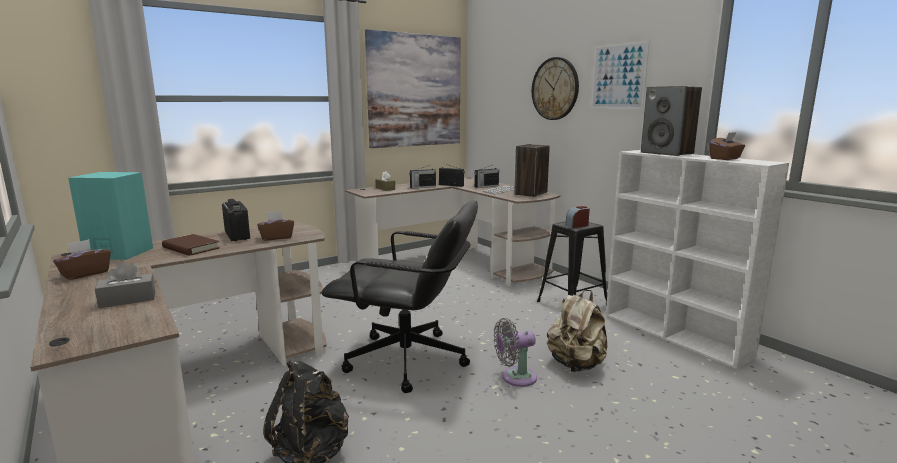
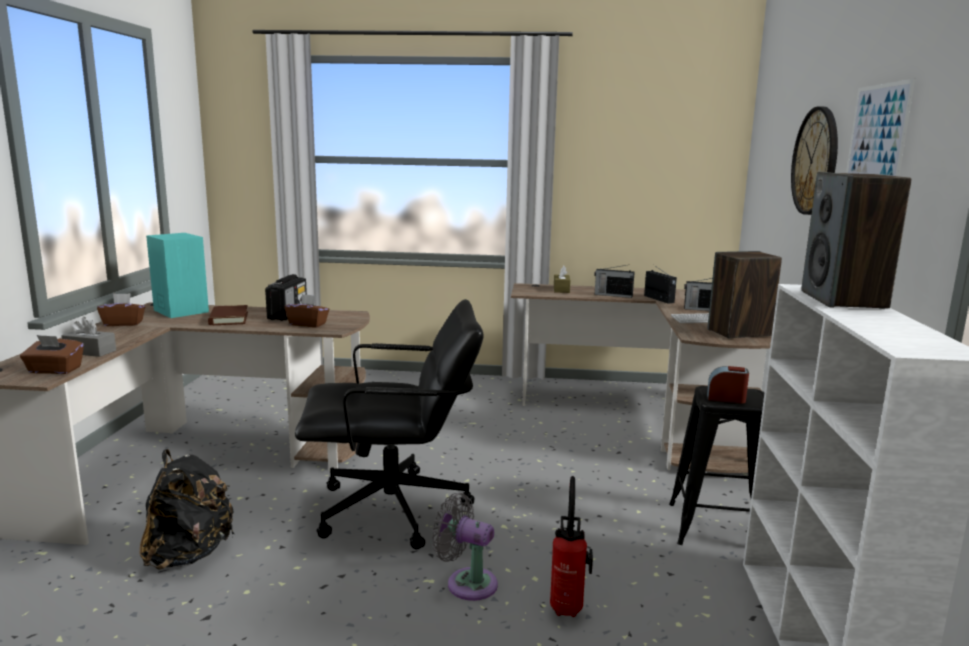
camera: 40 degrees right, 0 degrees up
(407, 361) = (394, 510): black office chair -> black office chair turned 60 degrees counterclockwise
(415, 91) = (649, 155): picture -> none
(576, 365) = (568, 607): beige backpack -> fire extinguisher
(725, 159) = (894, 329): brown tissue box -> brown tissue box (54, 370)

